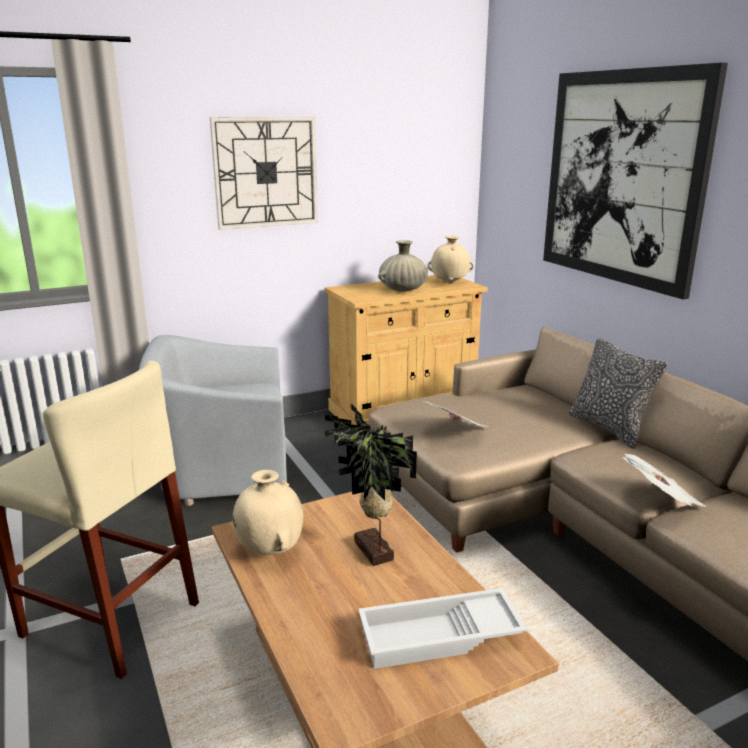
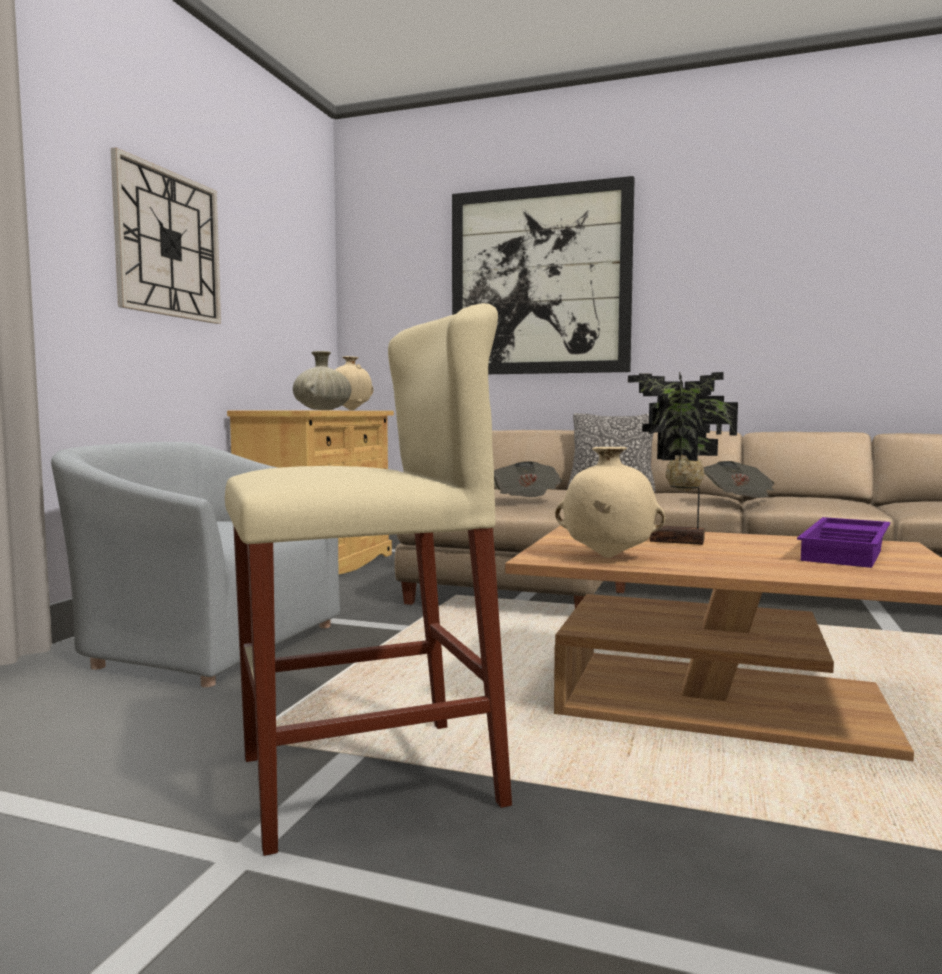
camera: 45 degrees left, 15 degrees down
(224, 469) = (207, 643): grey armchair -> grey armchair turned 75 degrees clockwise
(439, 638) = (848, 551): white tray -> purple tray

